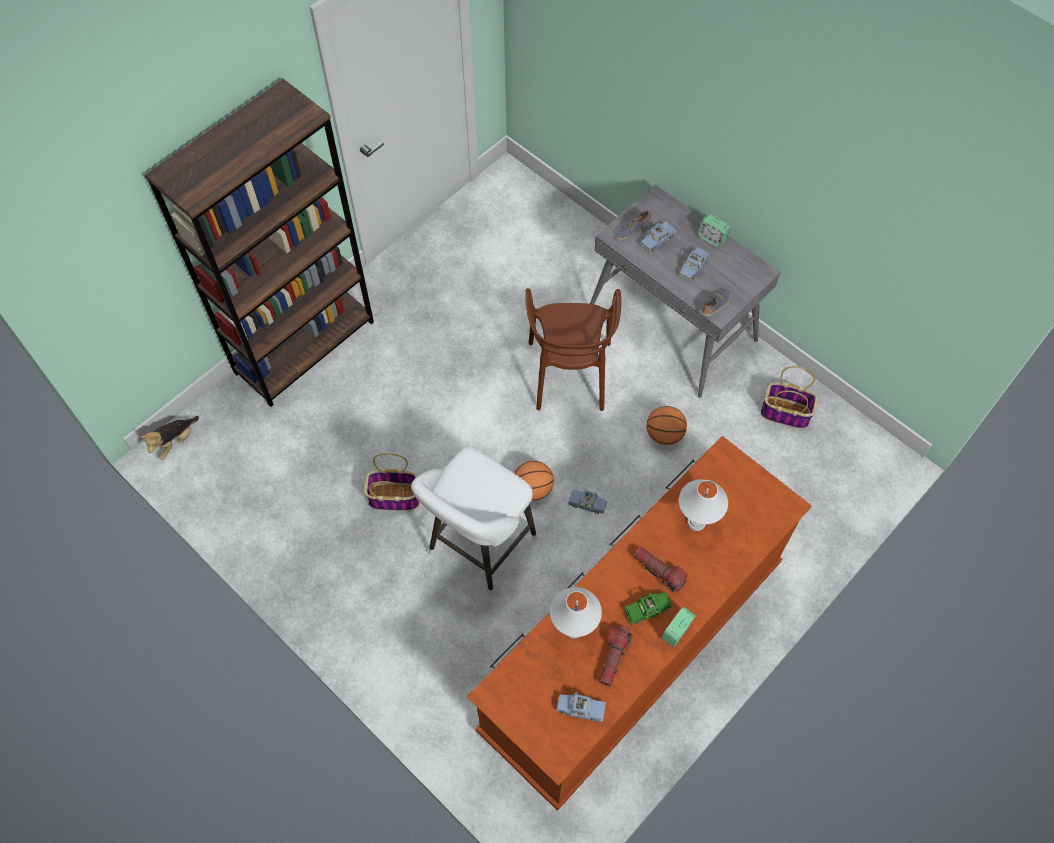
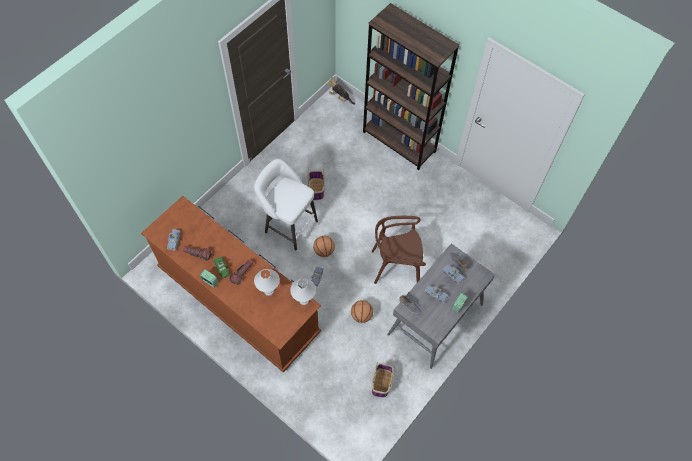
camera: 85 degrees right, 0 degrees up
(573, 628) = (213, 236): white table lamp -> white table lamp (304, 300)

